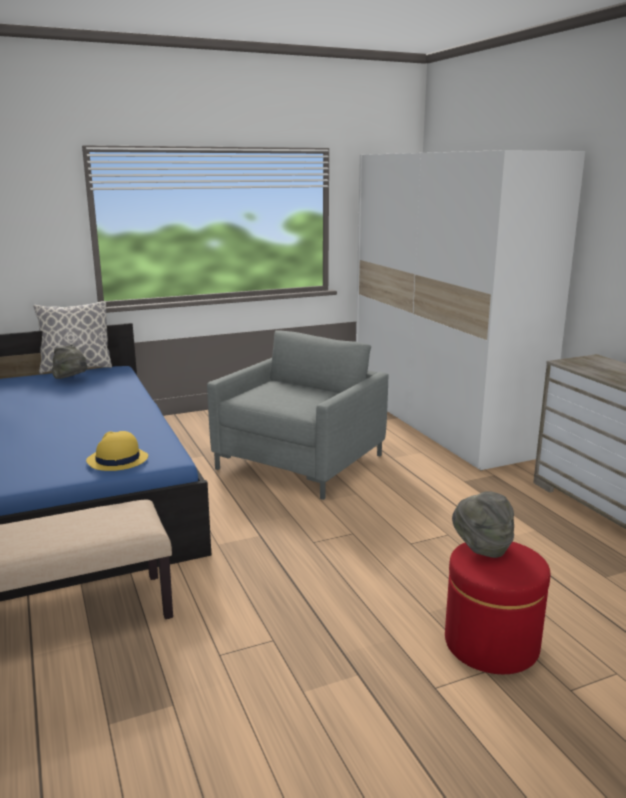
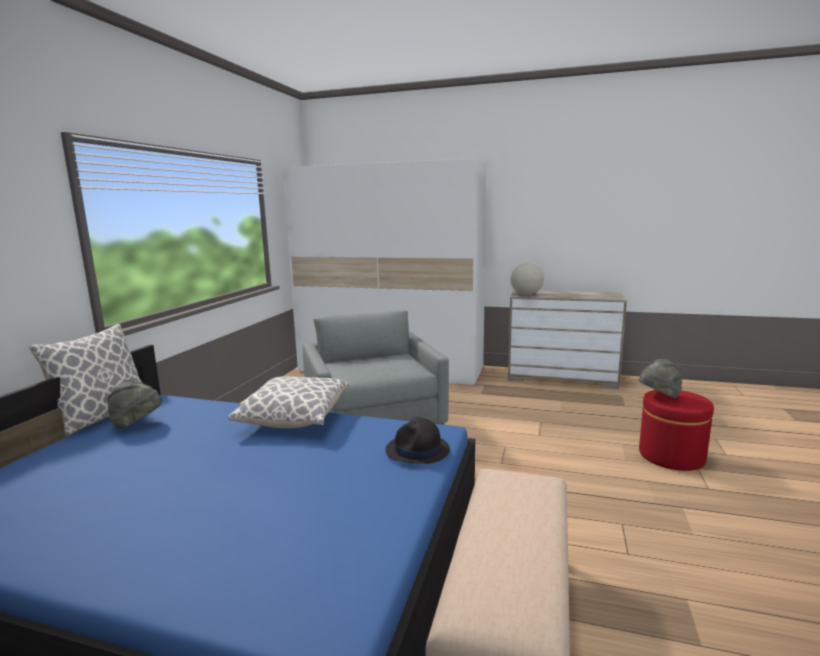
camera: 50 degrees left, 5 degrees down
(117, 460) = (417, 450): yellow hat -> black hat
(131, 410) = (294, 419): none -> pillow
(578, 364) = (526, 295): none -> globe

